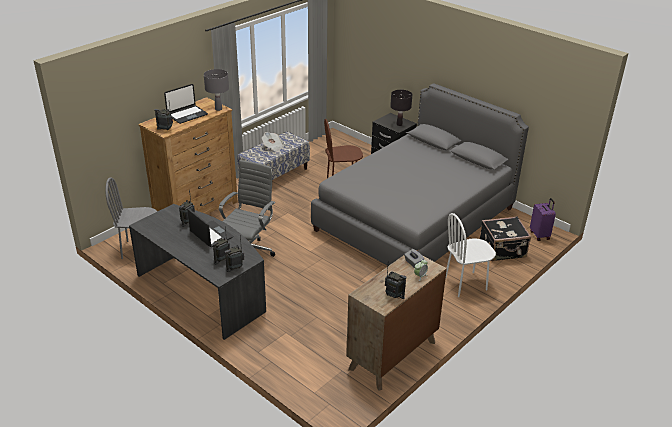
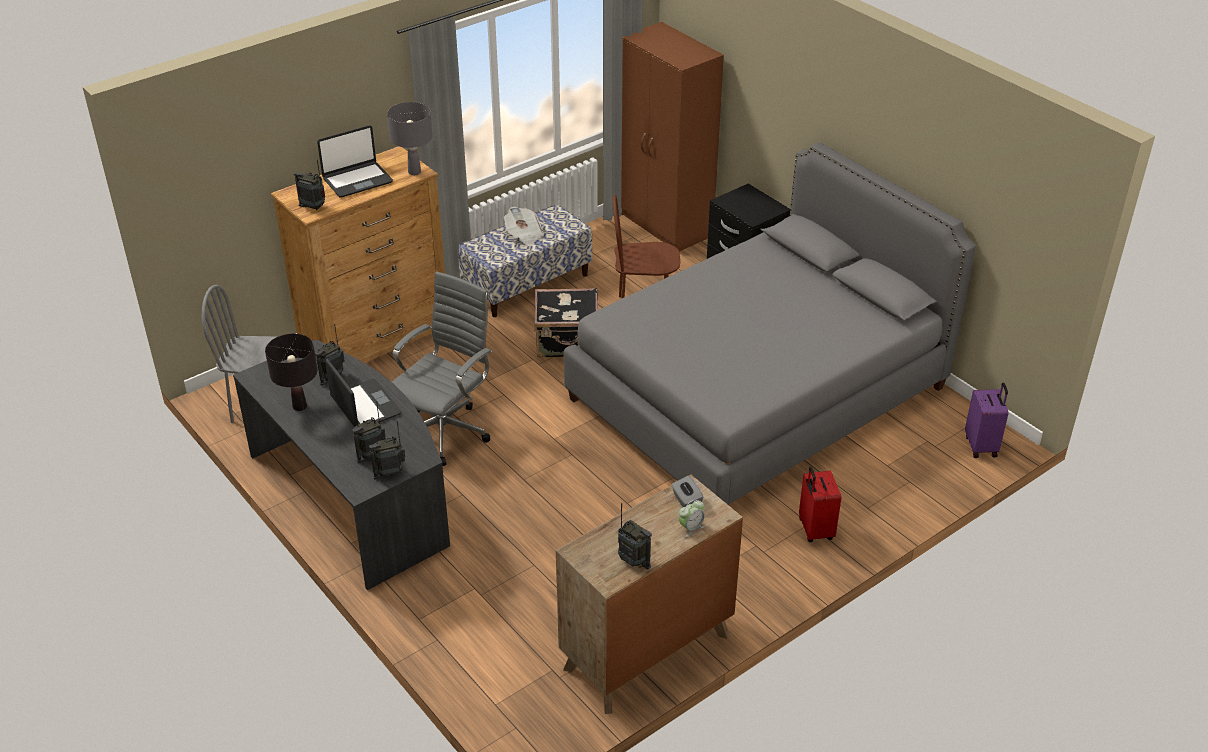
camera: 10 degrees right, 5 degrees up
(342, 142) = (665, 226): none -> brown wardrobe
(399, 124) = (758, 209): black table lamp -> black table lamp (299, 406)
(465, 284) = (814, 530): white chair -> red suitcase
(503, 250) = (902, 470): black suitcase -> black suitcase (567, 342)

